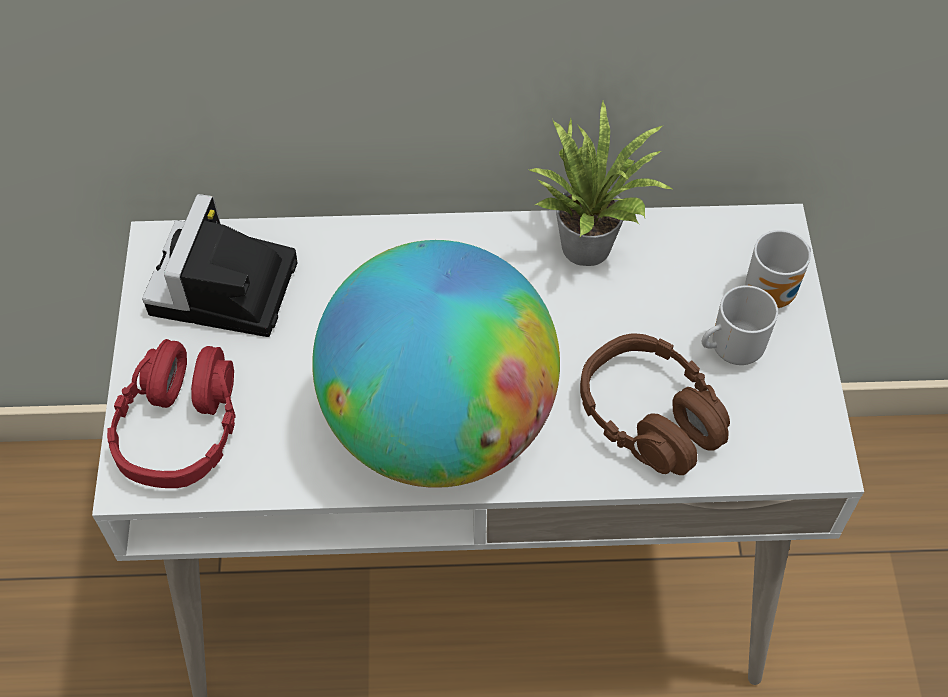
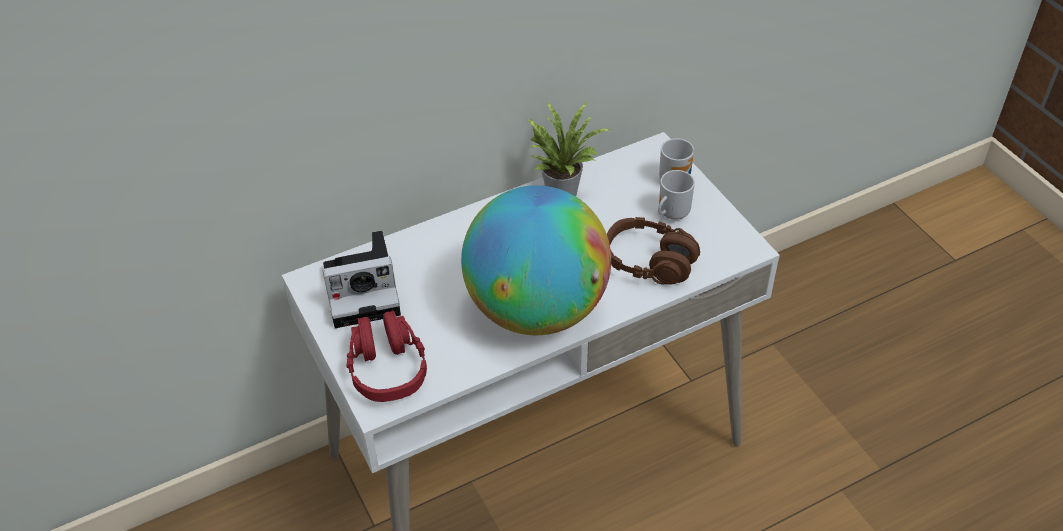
camera: 25 degrees left, 10 degrees down
(224, 291) = (365, 290): camera -> camera turned 90 degrees counterclockwise

